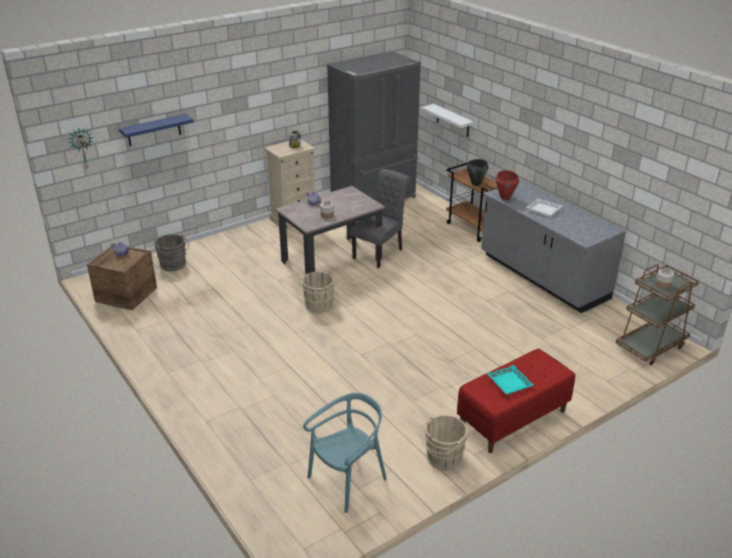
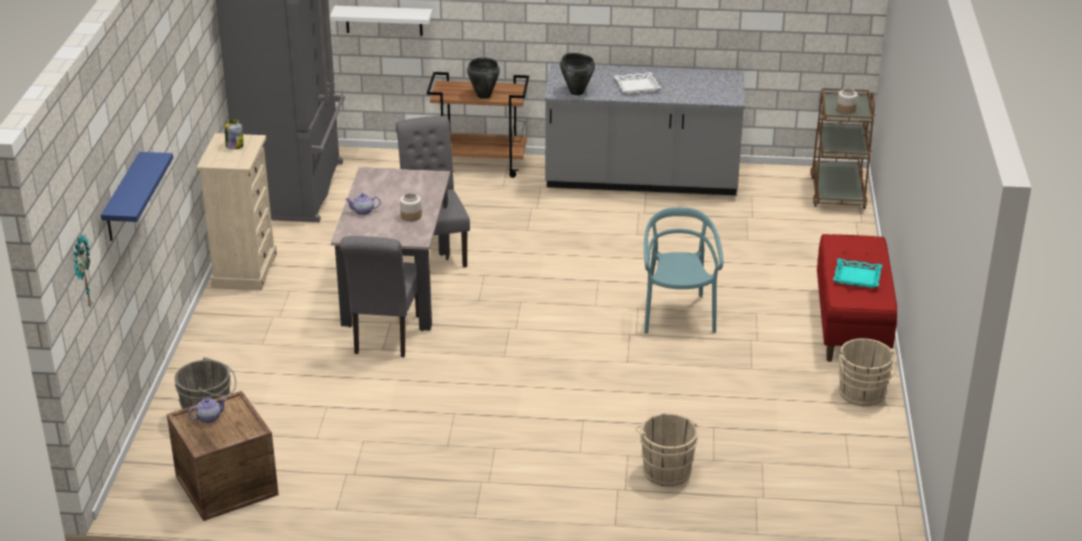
camera: 50 degrees left, 0 degrees up
(288, 276) = (385, 337): none -> grey chair
(320, 304) = (484, 342): beige bucket -> beige bucket (666, 469)
(348, 481) = (831, 469): turquoise chair -> turquoise chair (677, 315)
(505, 198) = (576, 92): red cooking pot -> black cooking pot

